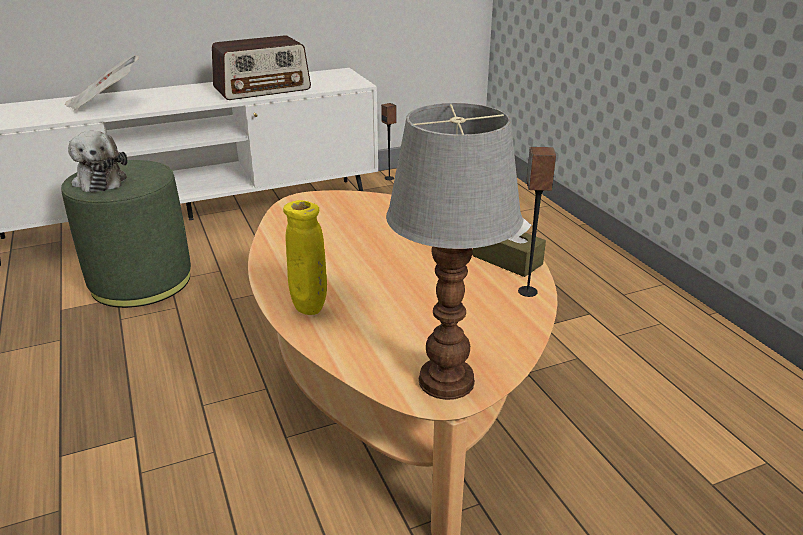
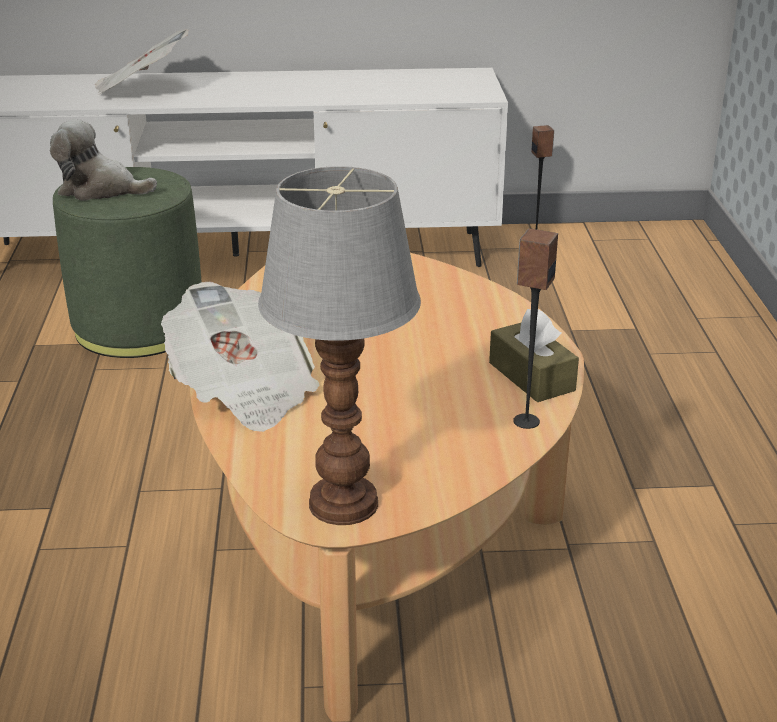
camera: 20 degrees right, 0 degrees up
(100, 180) = (100, 190): plush toy -> plush toy turned 105 degrees clockwise
(263, 89) = (349, 89): radio -> none
(310, 309) = (243, 391): yellow vase -> newspaper

